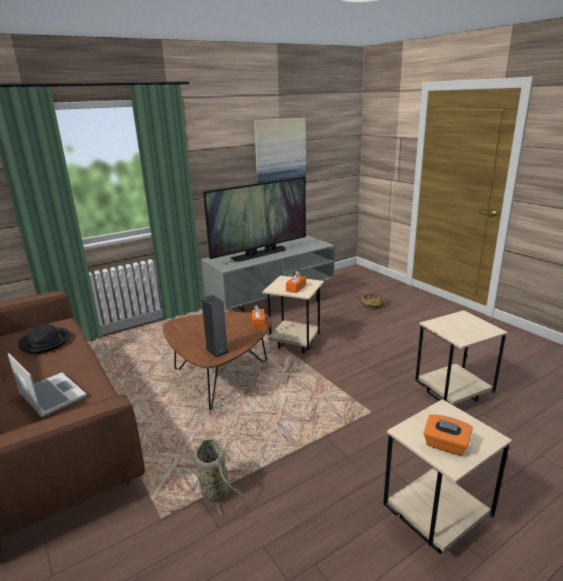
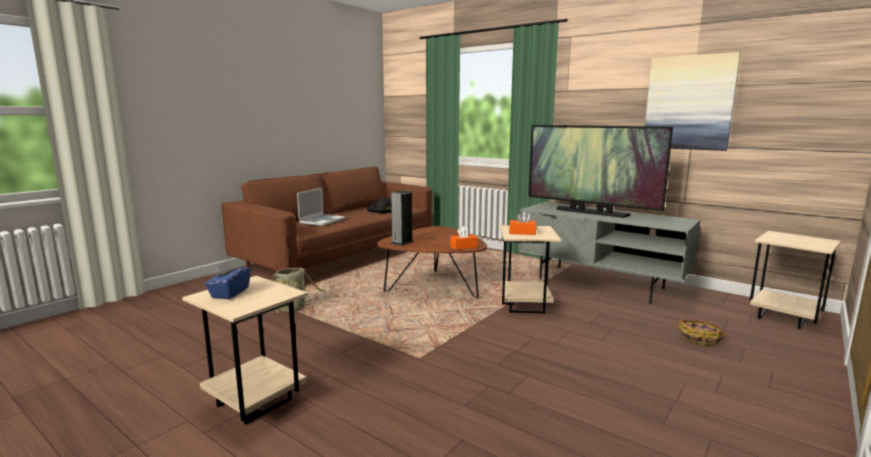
camera: 70 degrees right, 10 degrees down
(445, 445) = (229, 293): orange tissue box -> blue tissue box
(453, 397) = (490, 413): beige side table -> beige side table (782, 319)

